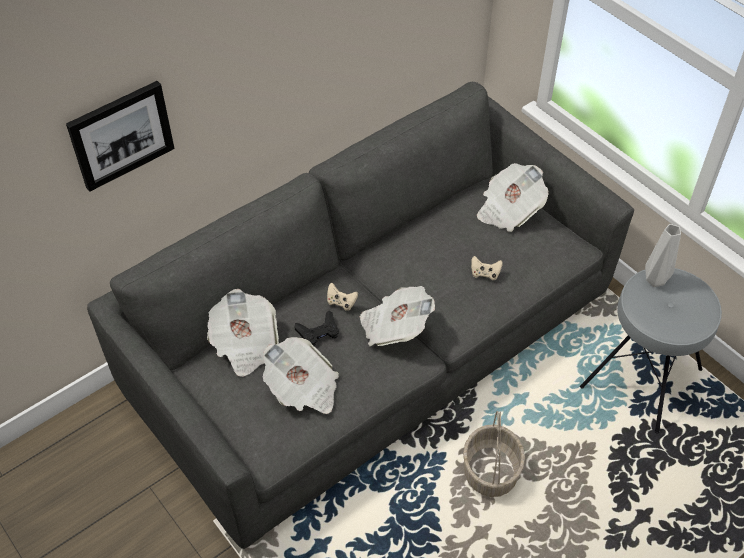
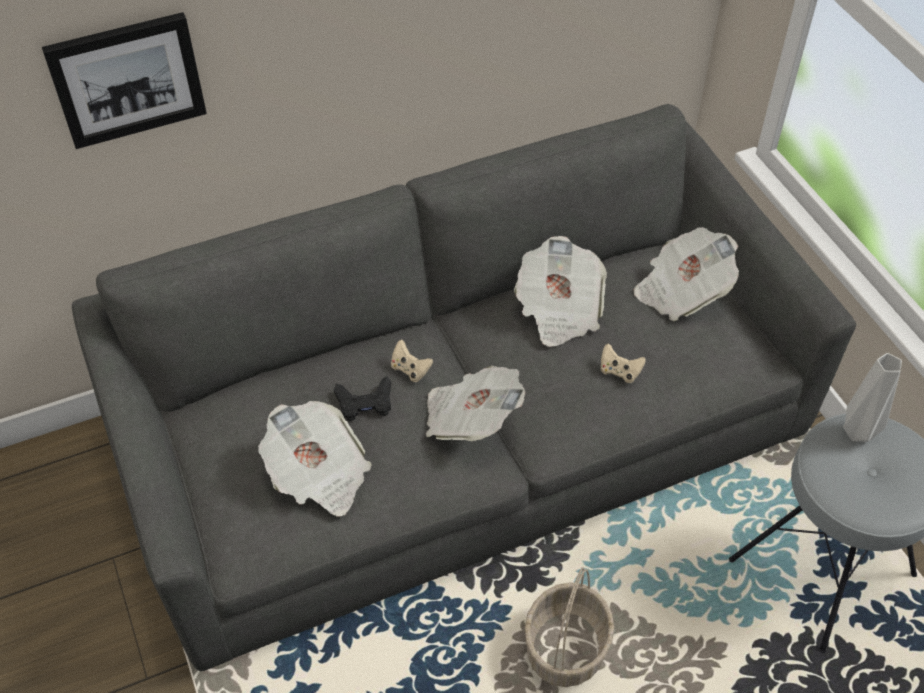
camera: 15 degrees right, 0 degrees up
(245, 345) = (264, 398): newspaper -> newspaper (559, 310)

